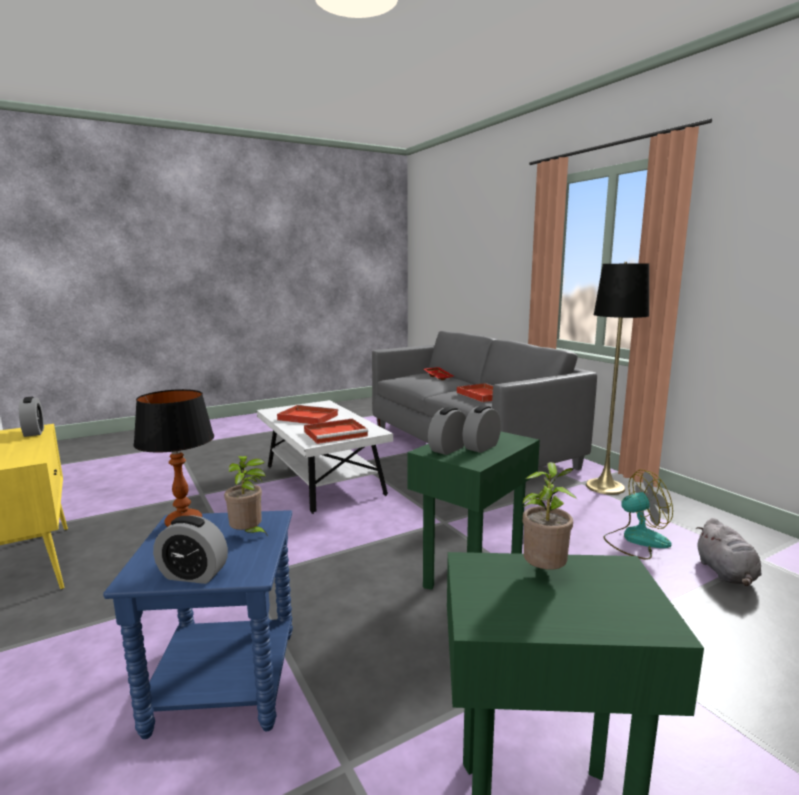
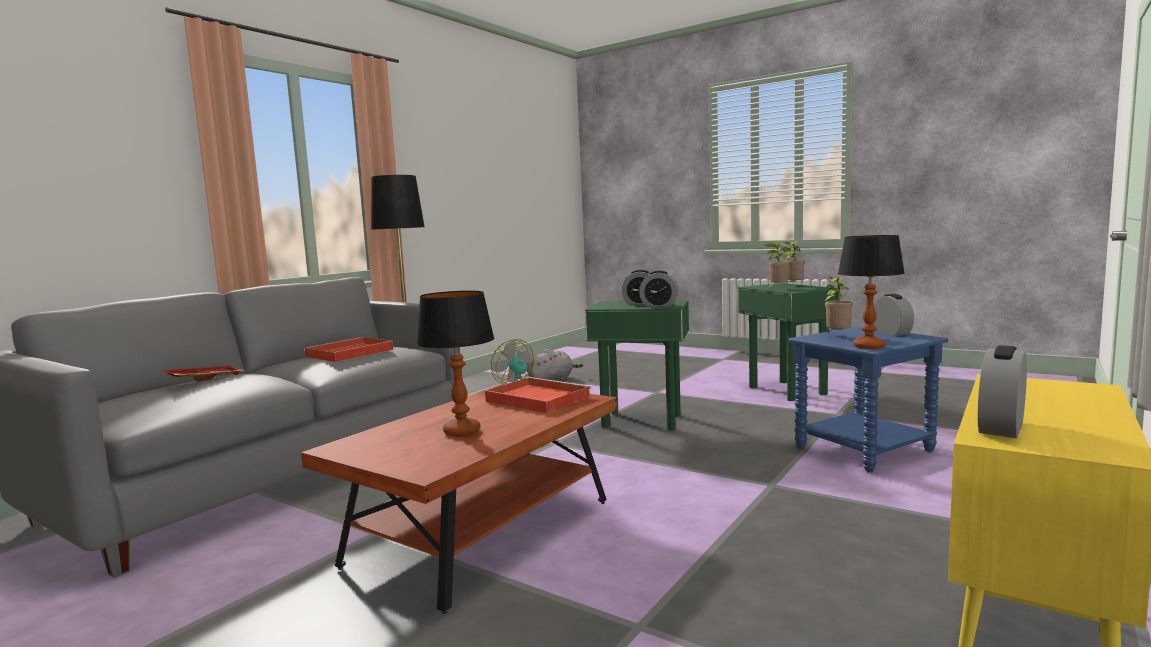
camera: 115 degrees left, 5 degrees down
(307, 417) = (462, 432): red tray -> table lamp
(323, 481) = (483, 534): white coffee table -> brown coffee table
(584, 615) = (793, 286): none -> potted plant

